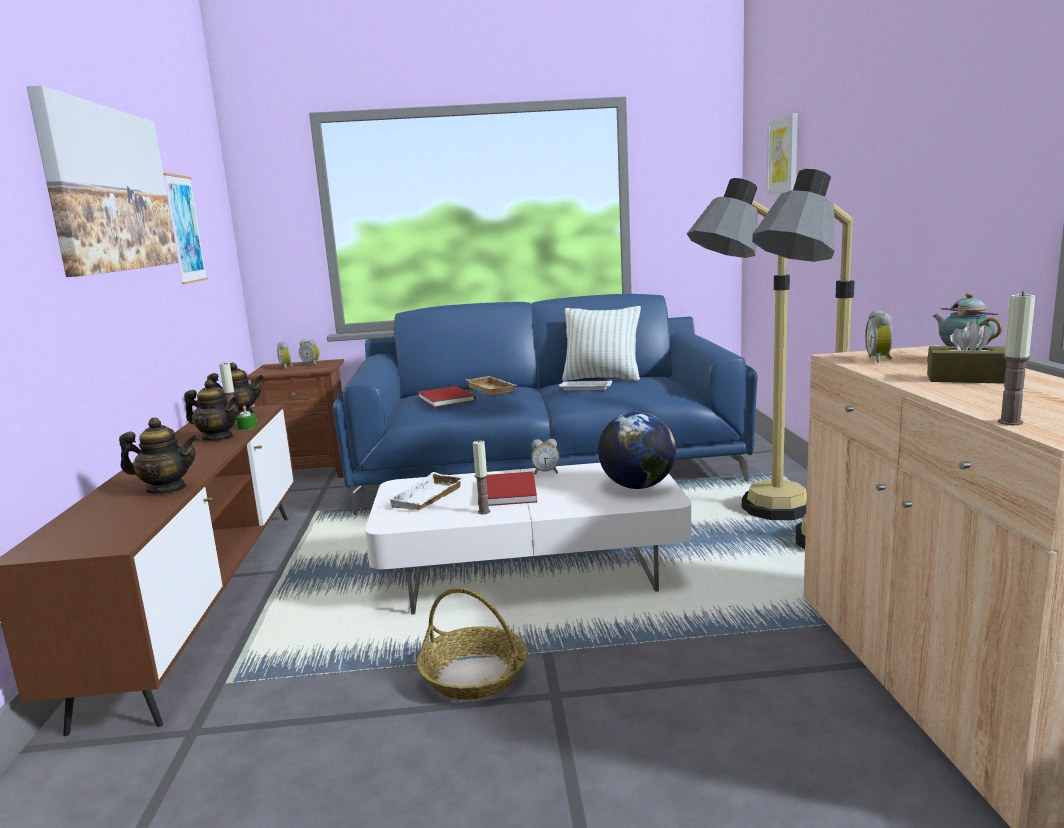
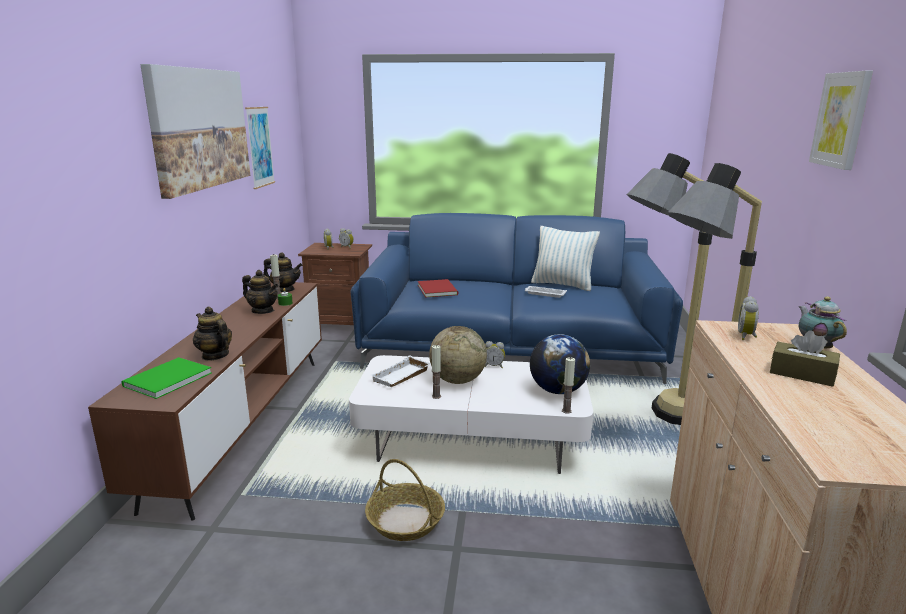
camera: 10 degrees right, 5 degrees up
(100, 523) = (165, 380): none -> green book
(166, 489) = (215, 355): teapot -> teapot turned 150 degrees counterclockwise
(493, 389) = (475, 285): beige tray -> none
(505, 492) = (457, 380): red book -> globe
(783, 155) = (737, 118): picture -> picture (841, 120)
(1010, 422) = (801, 437): candle -> candle (566, 411)

